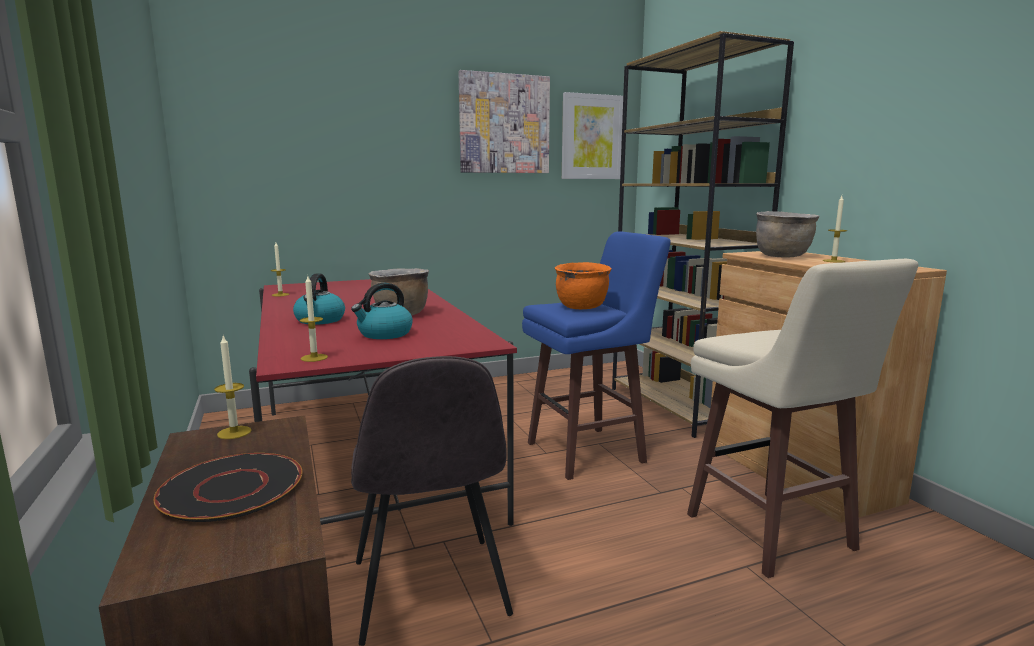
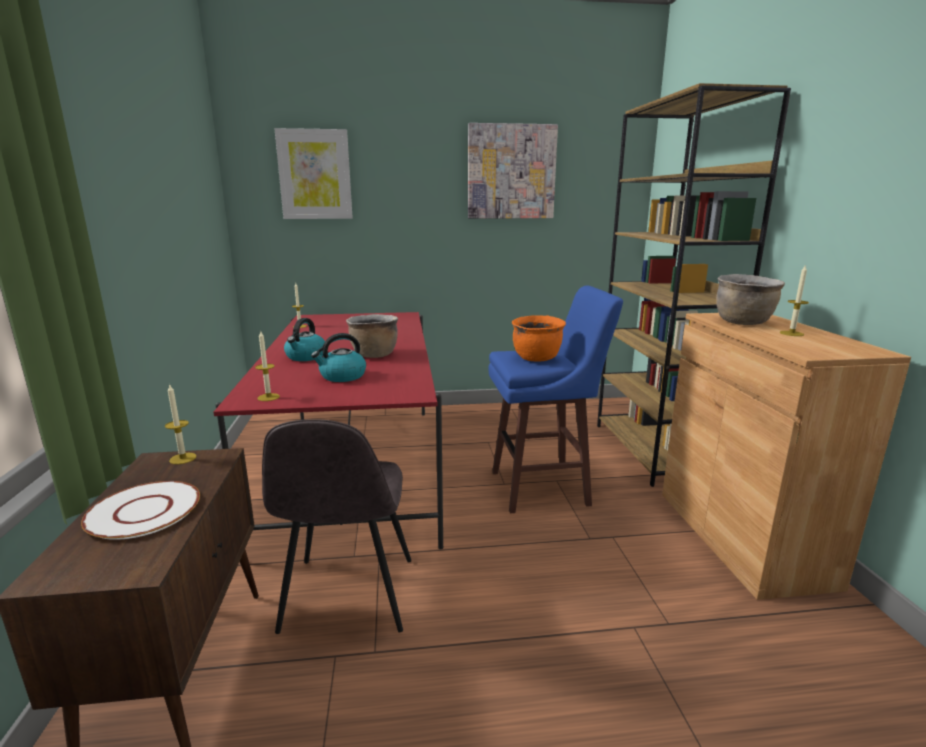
camera: 15 degrees right, 5 degrees up
(232, 489) = (144, 511): black plate -> white plate
(591, 137) = (600, 182): picture -> picture (315, 175)
(771, 534) = (676, 599): beige stool -> none

